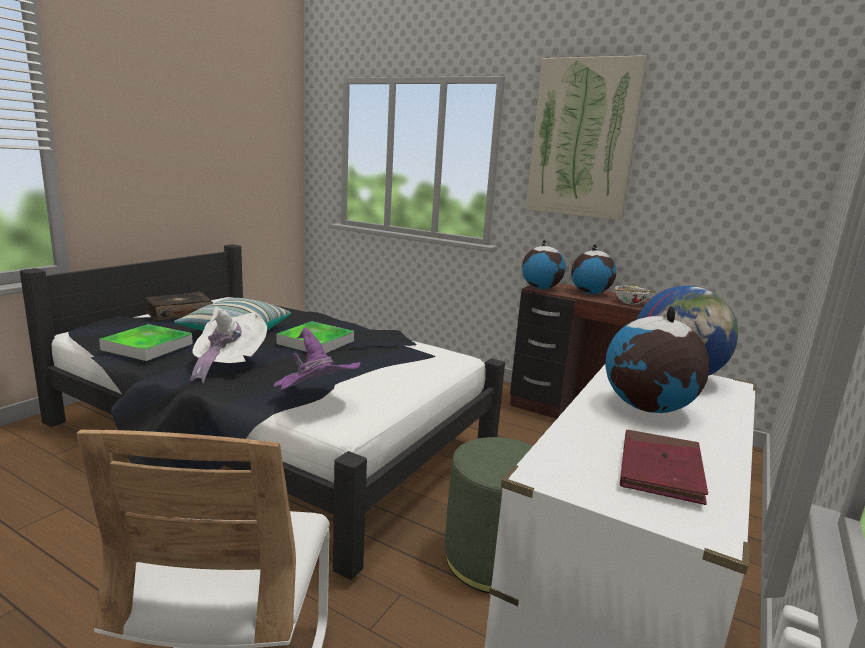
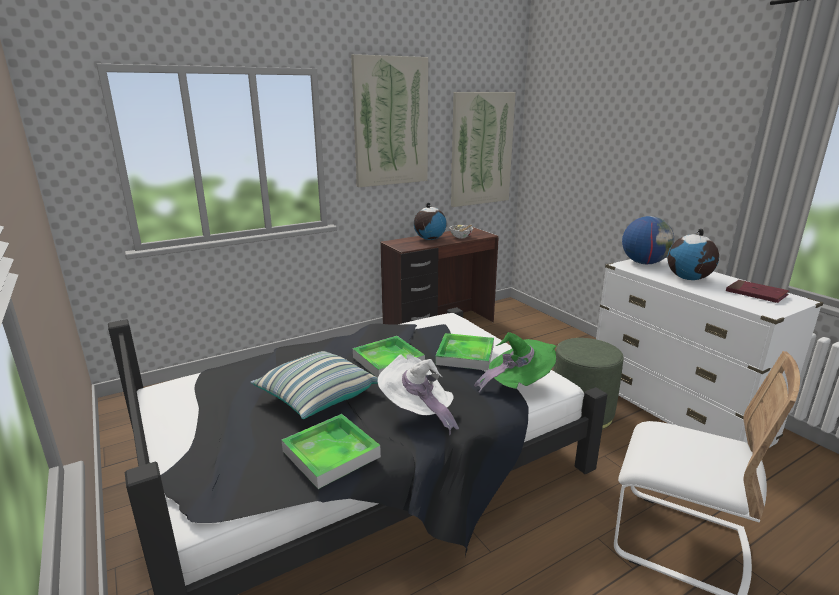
camera: 60 degrees left, 5 degrees up
(180, 314) = (210, 425): book -> none
(315, 400) = (517, 384): purple hat -> green hat
(359, 369) = (465, 355): none -> tray
(540, 288) = (406, 247): globe -> none
(732, 191) = (481, 149): none -> picture

